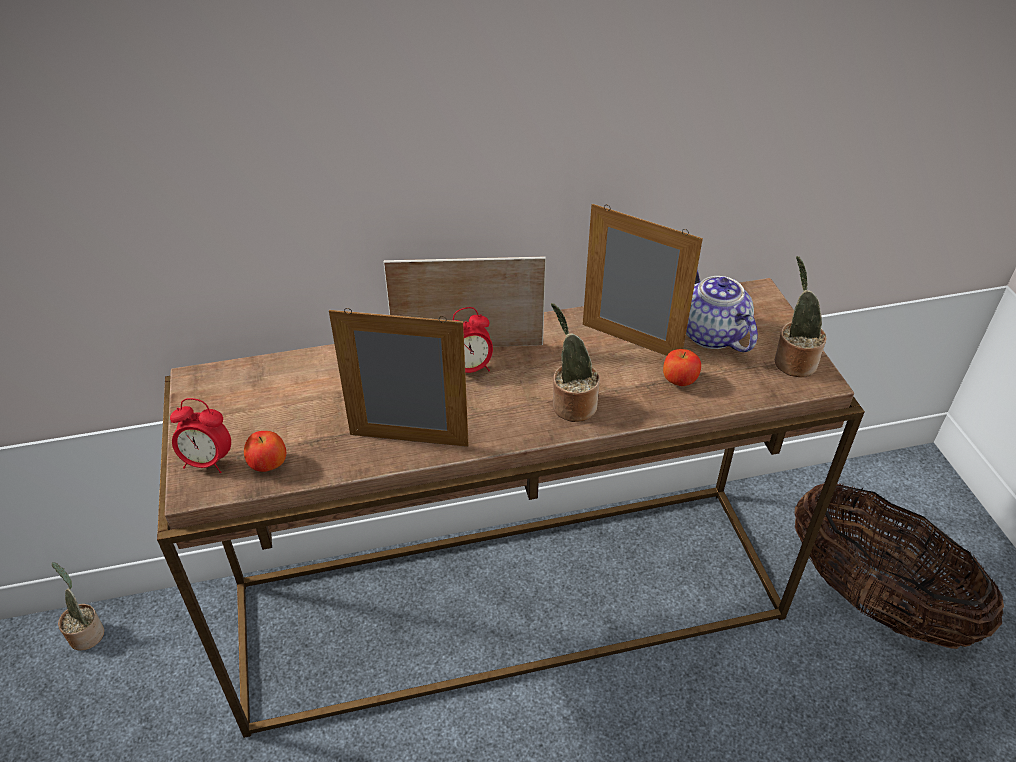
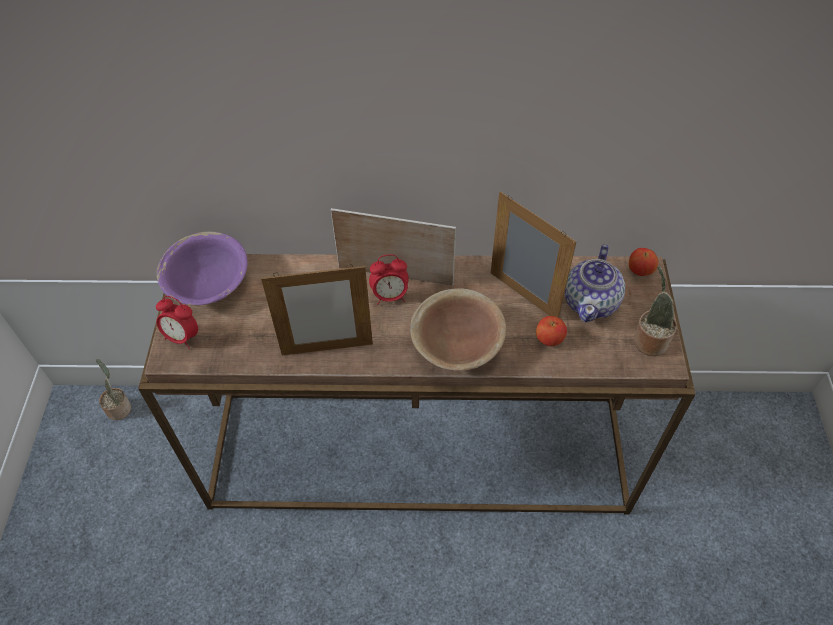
camera: 15 degrees right, 10 degrees up
(226, 394) = (208, 283): none -> purple bowl
(268, 465) = (223, 349): apple -> apple (640, 271)
(409, 440) = (327, 349): picture frame -> picture frame turned 150 degrees clockwise
(571, 405) = (457, 343): potted plant -> brown bowl
(711, 334) = (591, 302): teapot -> teapot turned 150 degrees counterclockwise
(873, 600) = (707, 515): basket -> none

